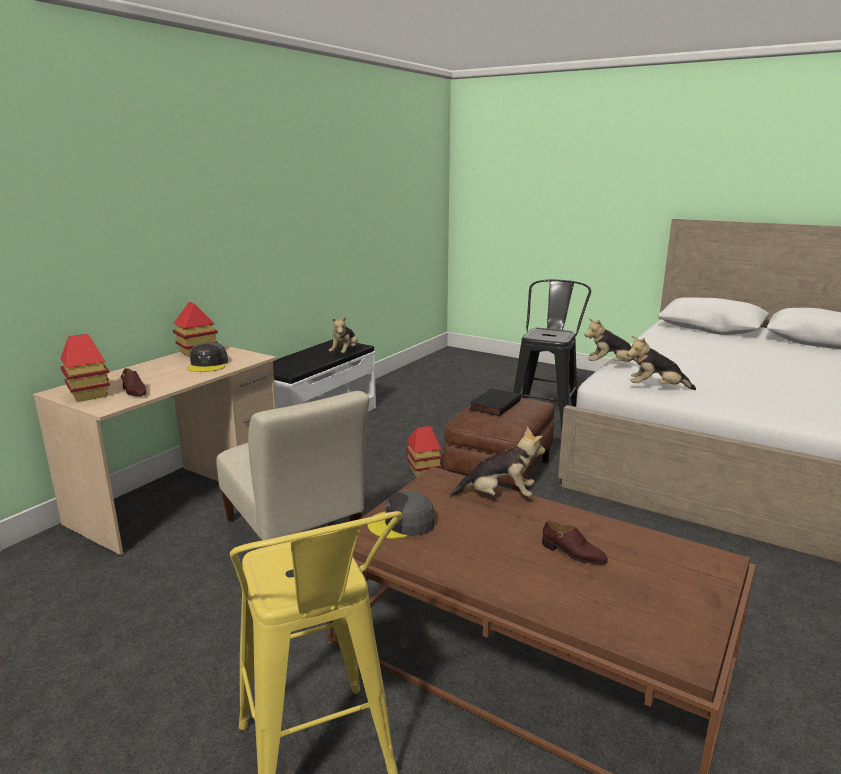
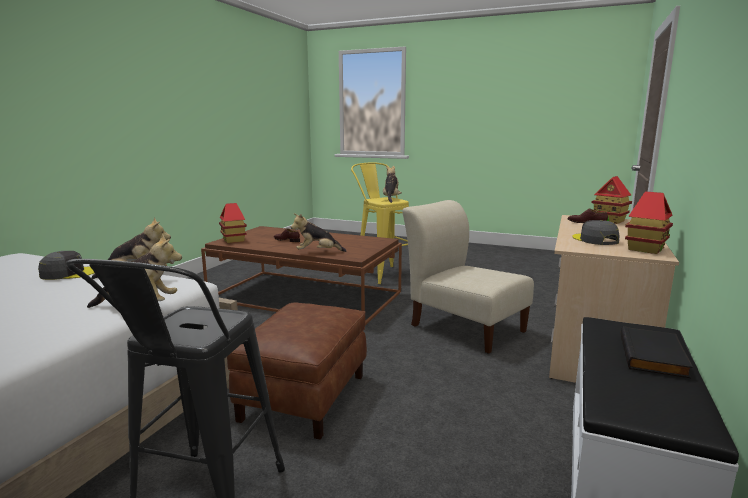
camera: 170 degrees right, 5 degrees down
(345, 353) = (599, 377): plush toy -> plush toy (391, 199)
(402, 524) = (367, 243): grey cap -> grey cap (69, 273)
(423, 471) = (393, 391): toy house -> toy house (234, 240)
(494, 405) = (310, 327): black book -> black book (654, 356)

